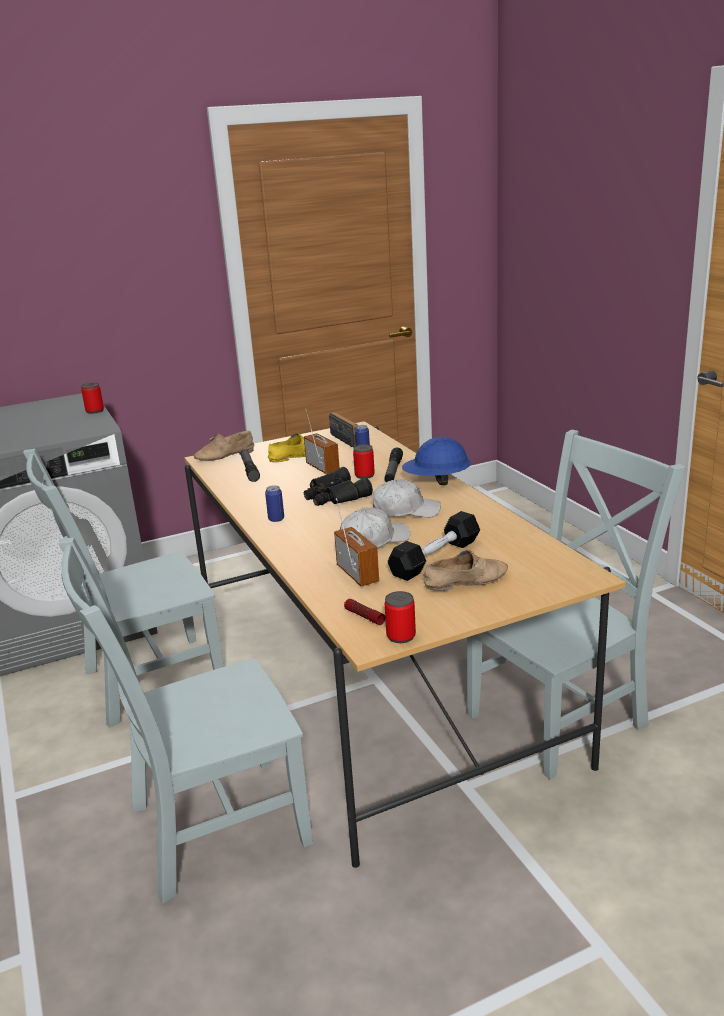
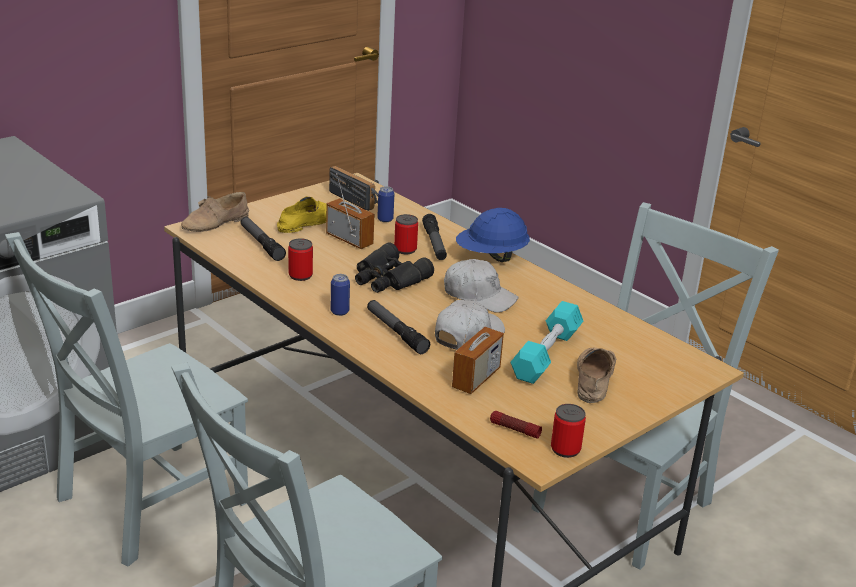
camera: 20 degrees left, 5 degrees up
(95, 411) = (44, 169): can -> can (300, 275)
(313, 535) = (396, 332): none -> flashlight
(357, 574) = (476, 378): radio -> radio turned 75 degrees clockwise
(405, 511) = (479, 296): white cap -> white cap turned 45 degrees clockwise
(435, 558) = (546, 355): black dumbbell -> turquoise dumbbell
(465, 580) = (591, 379): beige shoe -> beige shoe turned 45 degrees counterclockwise

